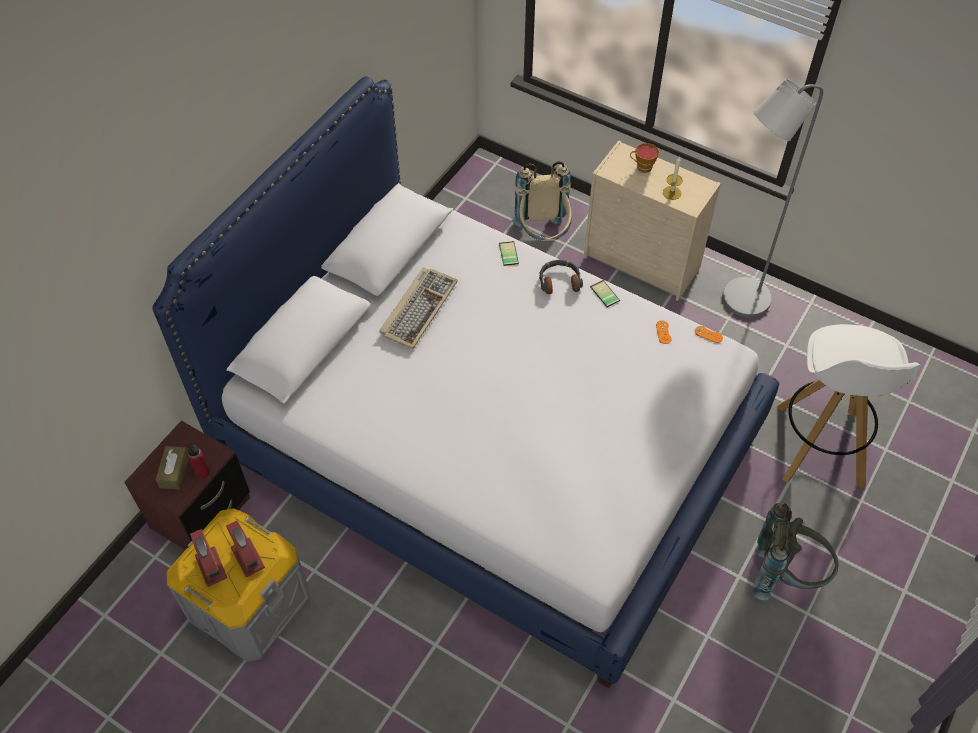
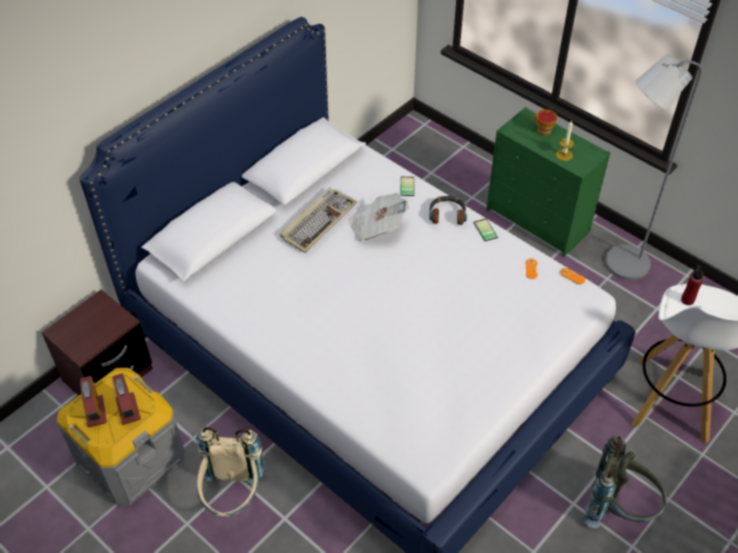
camera: 10 degrees right, 5 degrees down
(174, 472) = (85, 330): brown tissue box -> none
(202, 472) = (108, 334): red bottle -> red bottle (687, 300)
(486, 307) = (377, 227): none -> newspaper
(543, 236) = (453, 188): beige backpack -> beige backpack (232, 497)
(643, 263) = (538, 221): beige dresser -> green dresser

